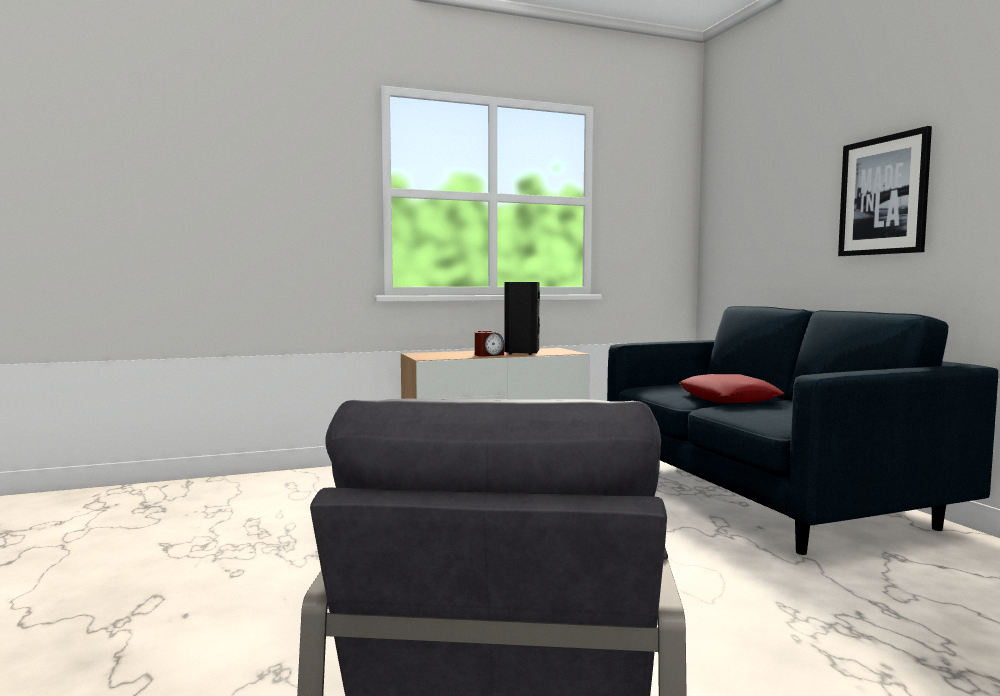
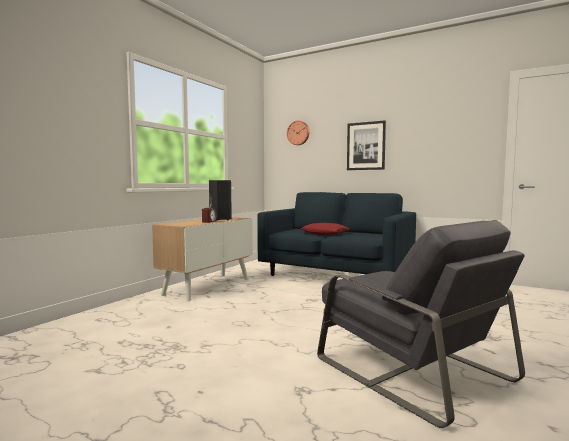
camera: 40 degrees left, 0 degrees up
(753, 179) = (298, 133): none -> wall clock

